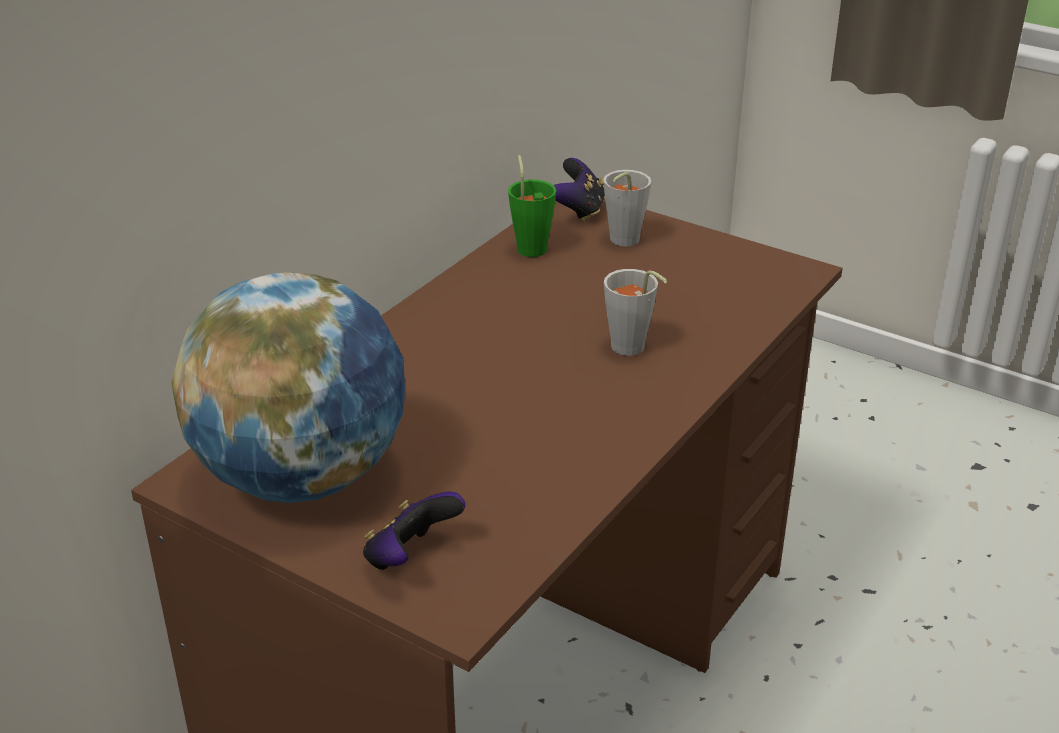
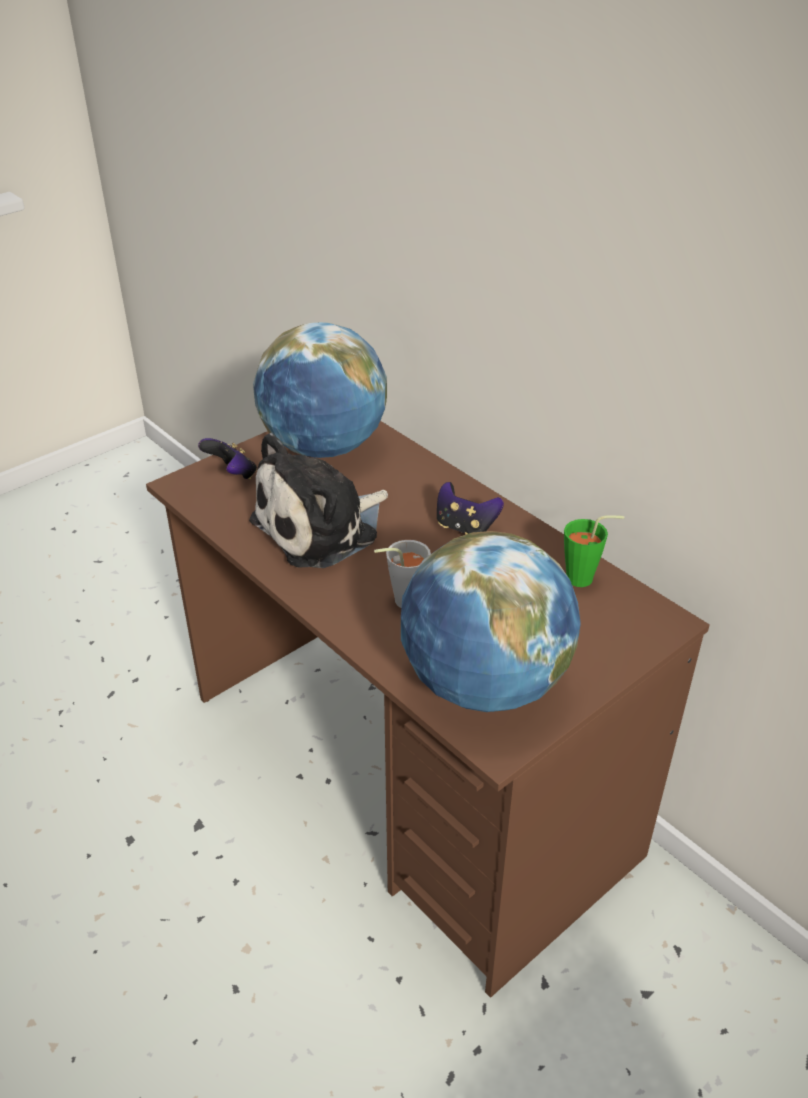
camera: 105 degrees right, 5 degrees up
(517, 436) = (322, 528): none -> plush toy
(579, 211) = (650, 620): game controller -> game controller (465, 527)
(620, 242) = (583, 634): grey cup -> none
(728, 285) = (484, 685): none -> globe

